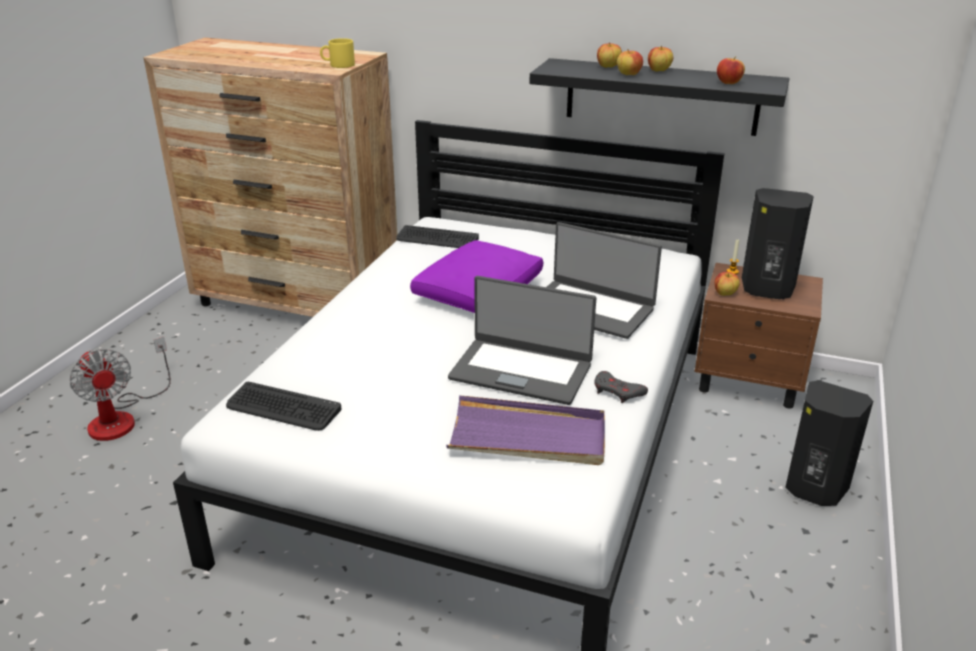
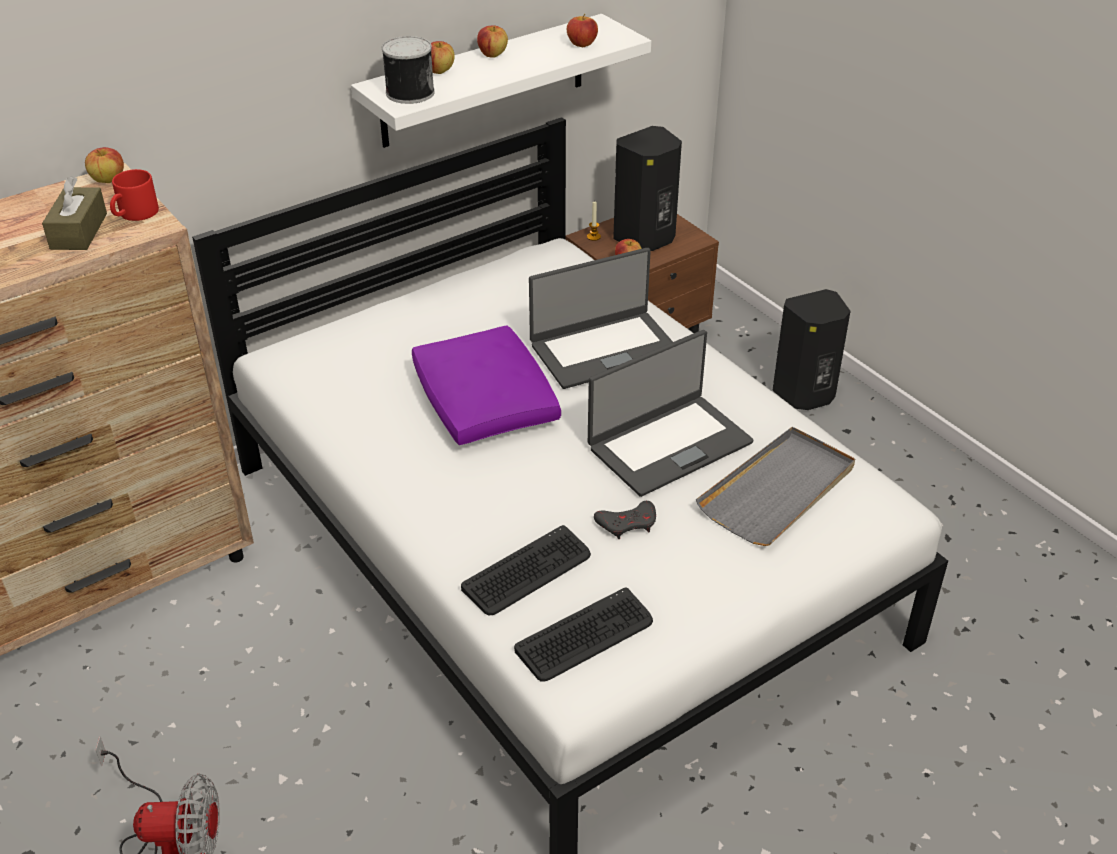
camera: 55 degrees left, 10 degrees up
(306, 62) = (79, 231): none -> brown tissue box
(338, 65) = (135, 214): yellow mug -> red mug
(437, 239) = (322, 374): keyboard -> keyboard (527, 572)
(528, 436) = (778, 490): purple tray -> grey tray
(566, 68) = (408, 92): none -> can
(617, 391) = (754, 406): grey game controller -> grey game controller (627, 523)
(629, 74) = (484, 74): apple -> apple (108, 180)
(661, 96) = (483, 81): black shelf -> white shelf

